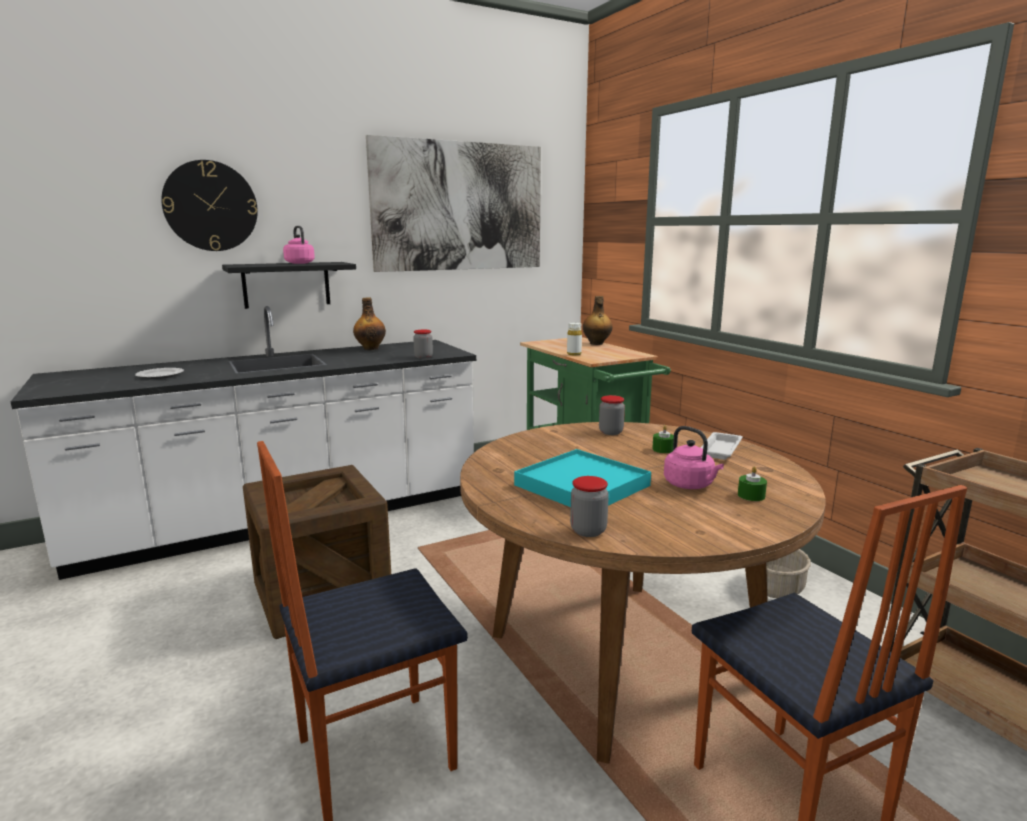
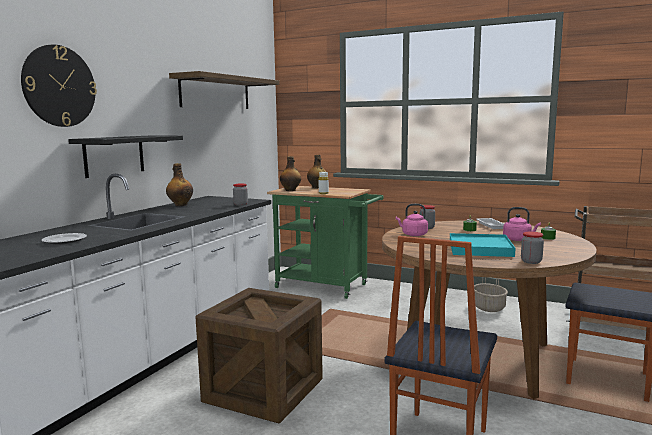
camera: 35 degrees left, 5 degrees down
(299, 263) = (132, 136): pink kettle -> pink kettle (413, 234)
(459, 206) = (215, 93): picture -> shelf
(551, 344) = (290, 190): none -> bottle

